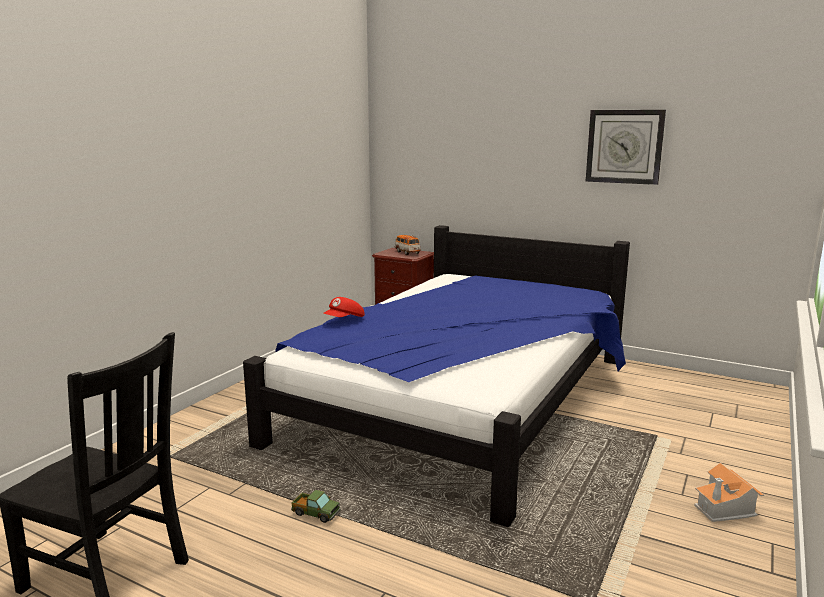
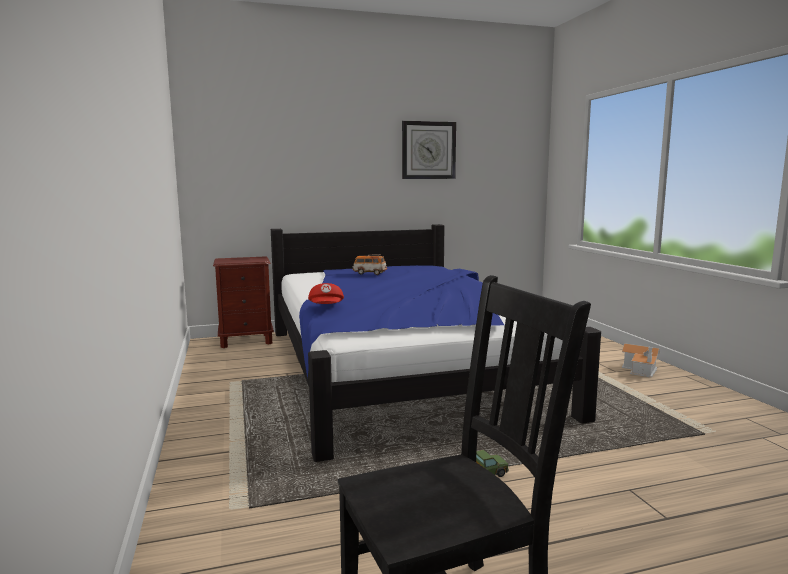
camera: 45 degrees left, 5 degrees down
(407, 252) = (244, 259): toy car -> toy car (369, 273)

